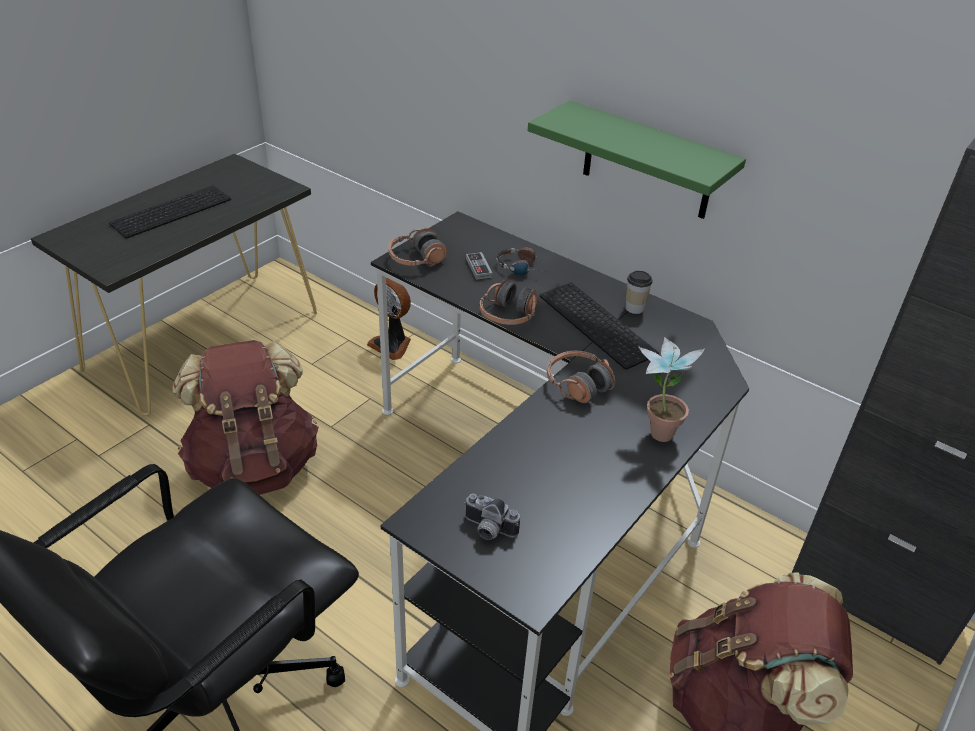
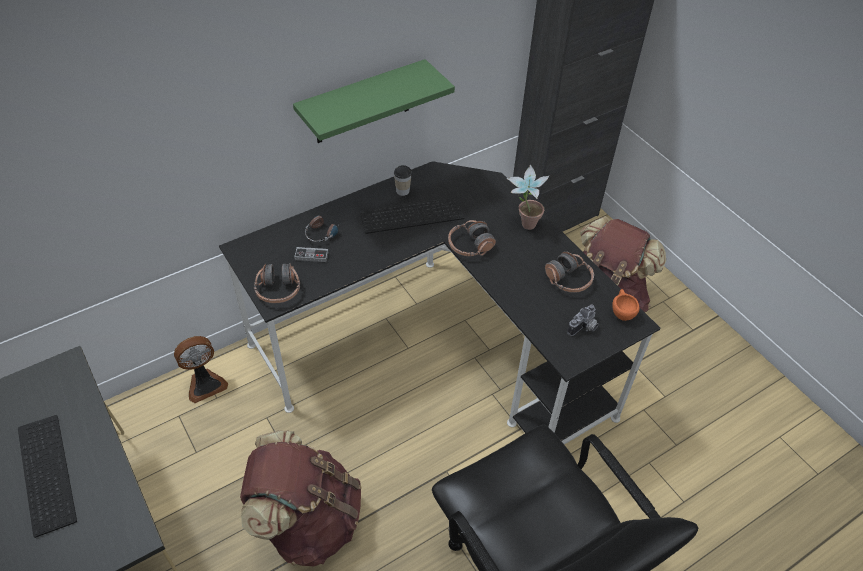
camera: 70 degrees left, 10 degrees up
(508, 315) = (380, 257): headphones -> headphones (568, 280)
(547, 573) = (622, 311): none -> orange cup

